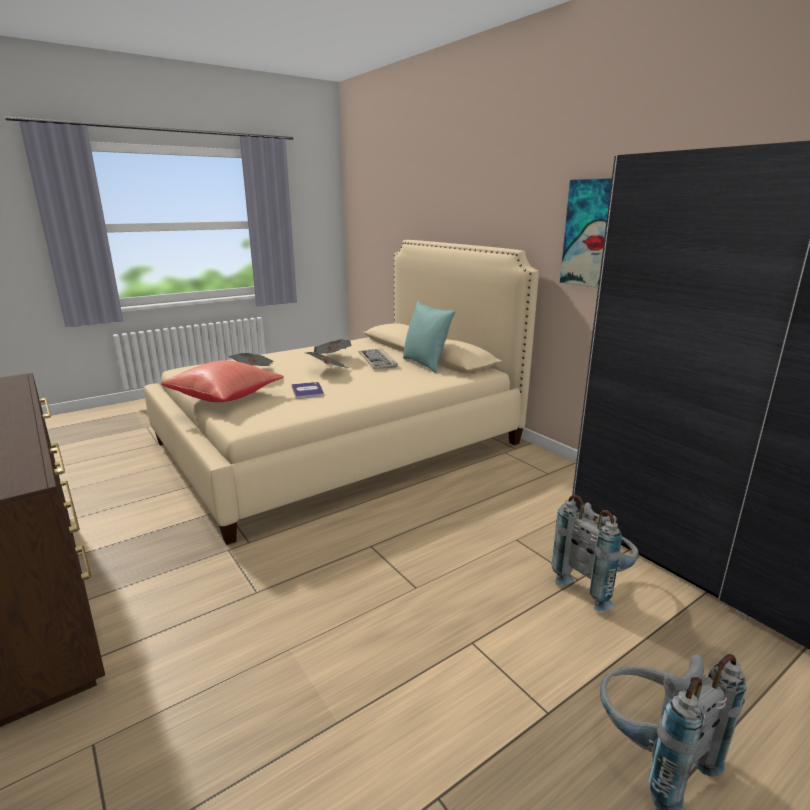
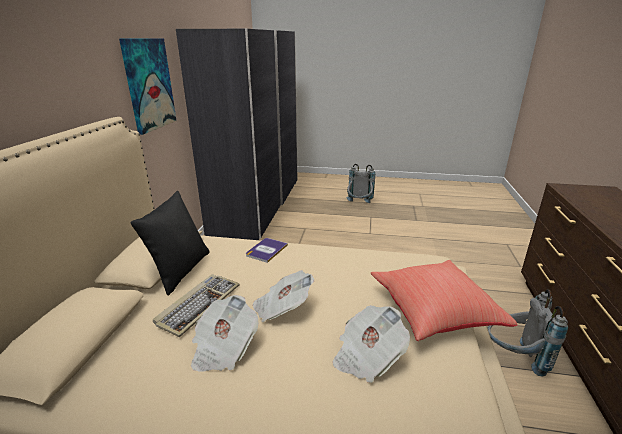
camera: 135 degrees left, 5 degrees up
(307, 391) = (345, 283): book -> book (266, 250)
(426, 364) = (180, 271): turquoise pillow -> black pillow
(594, 584) = (303, 225): grey backpack -> grey backpack (514, 358)

